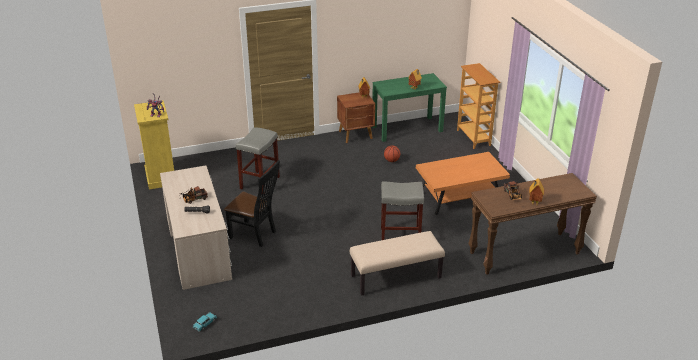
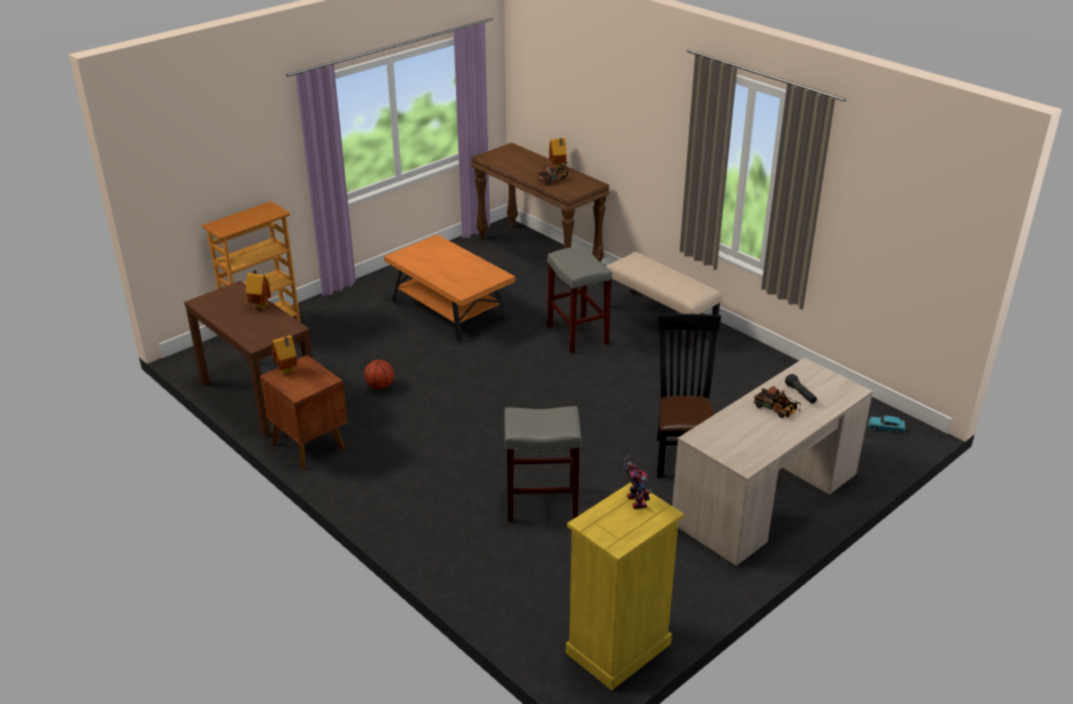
camera: 115 degrees left, 0 degrees up
(407, 129) = (258, 396): green console table -> brown console table

